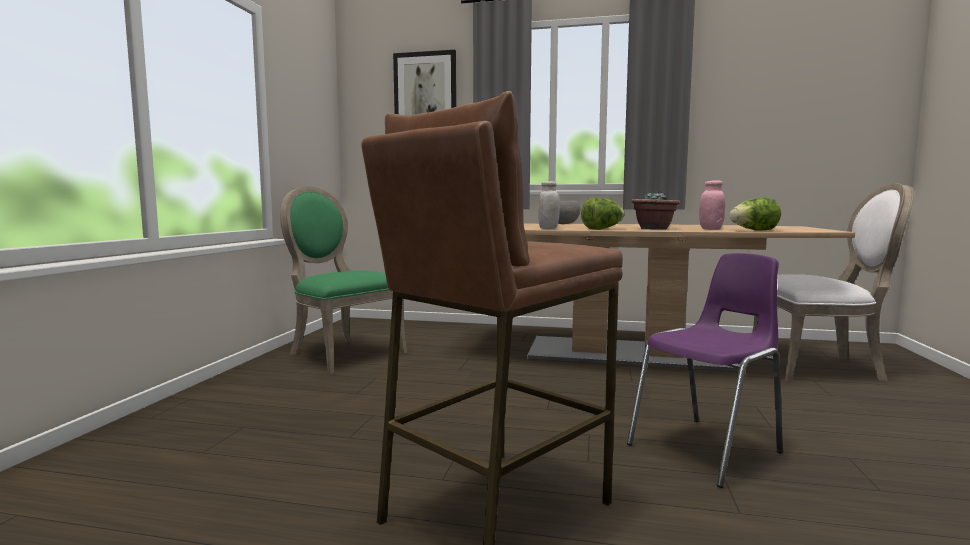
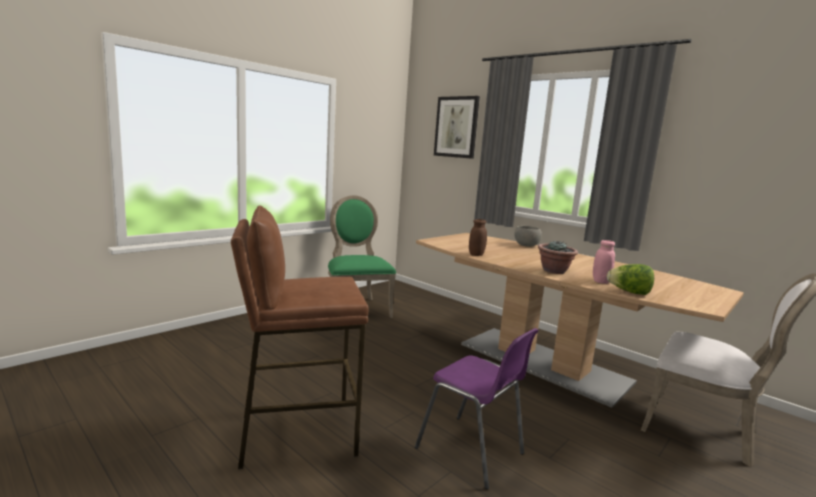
camera: 30 degrees right, 5 degrees up
(548, 228) = (476, 254): white jar -> brown jar
(602, 229) = (511, 263): lettuce -> none
(708, 448) = (472, 452): purple chair -> purple chair turned 45 degrees clockwise

